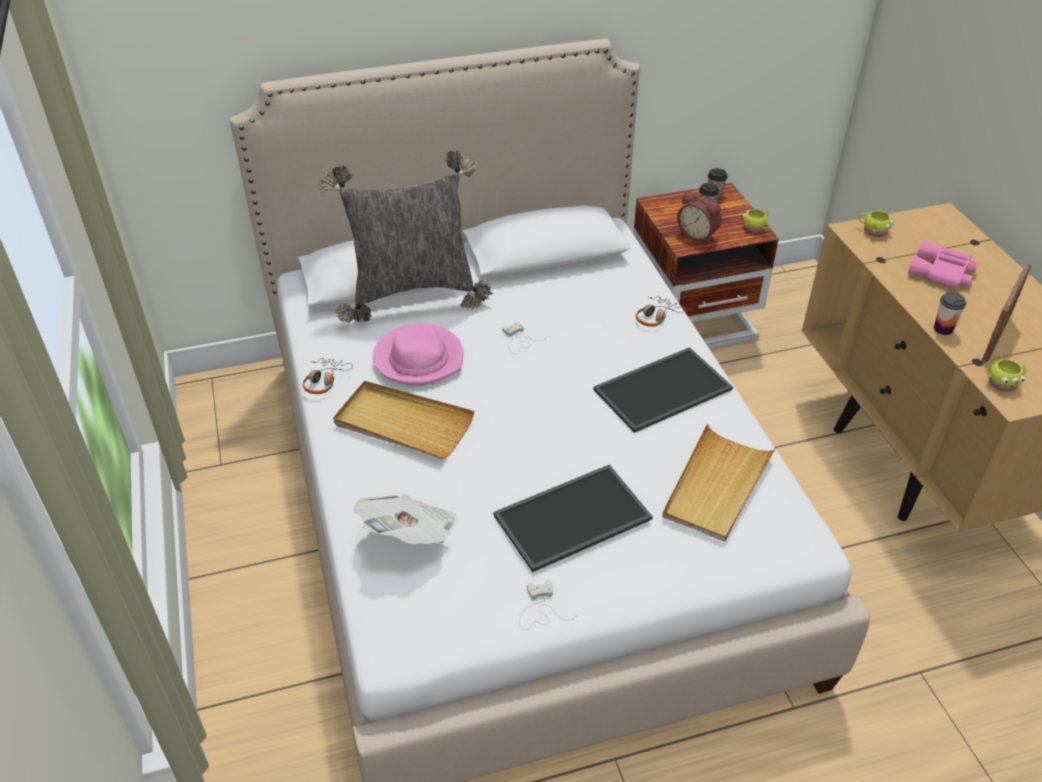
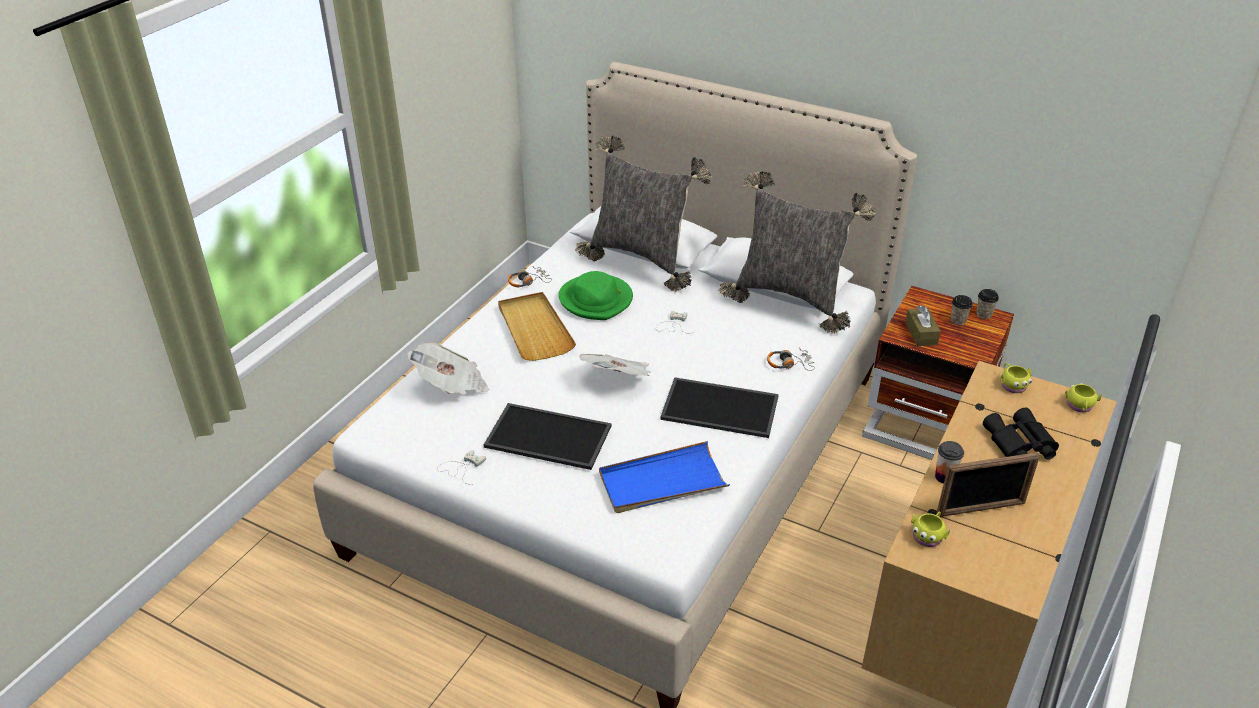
camera: 45 degrees right, 5 degrees down
(419, 358) = (596, 300): pink hat -> green hat
(549, 420) = (618, 379): none -> newspaper
(586, 266) = (790, 306): none -> pillow
(698, 234) = (921, 334): alarm clock -> brown tissue box
(716, 486) = (662, 482): beige tray -> blue tray
(755, 228) = (979, 354): yellow mug -> yellow mug (1079, 406)
(942, 273) = (1019, 444): pink binoculars -> black binoculars

